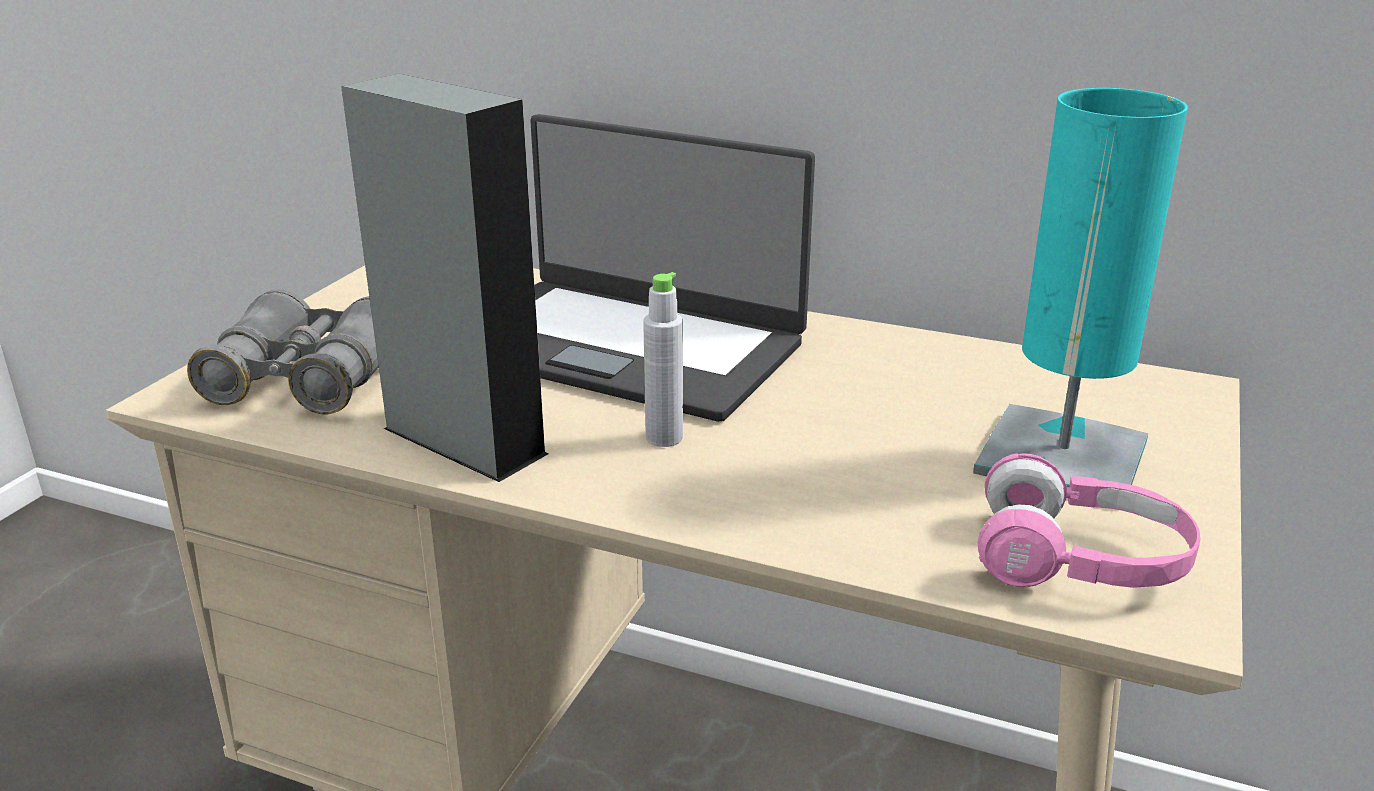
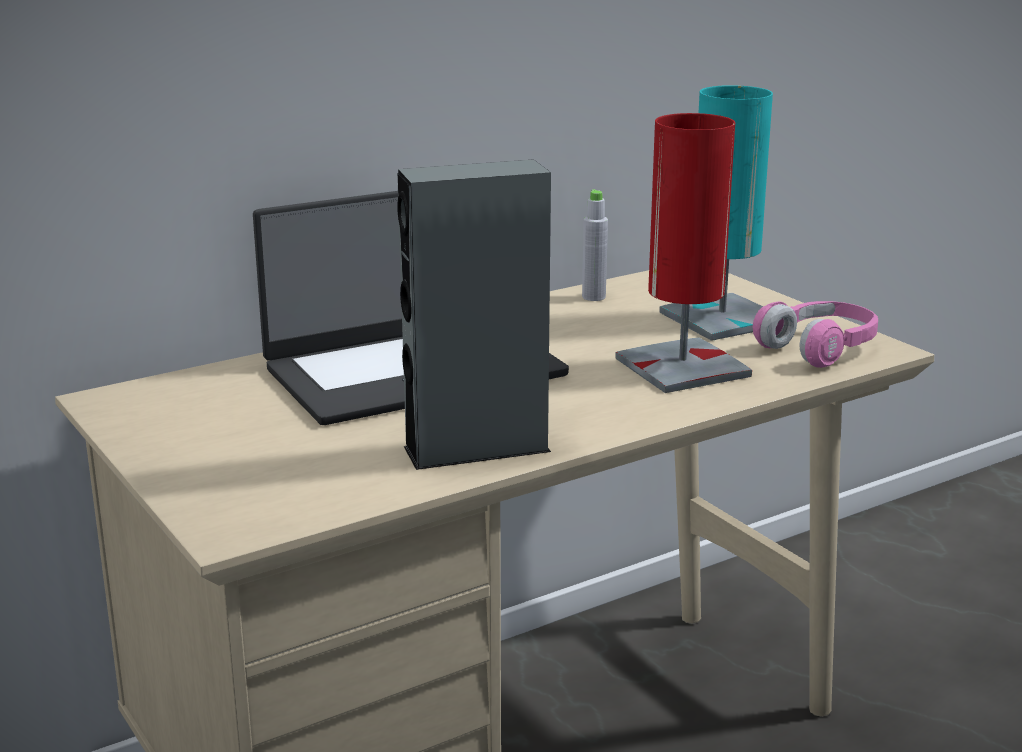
camera: 55 degrees left, 5 degrees down
(307, 382) = (288, 480): grey binoculars -> none
(664, 438) = (562, 395): grey bottle -> grey bottle (593, 297)
(852, 482) = (682, 367): none -> red table lamp

